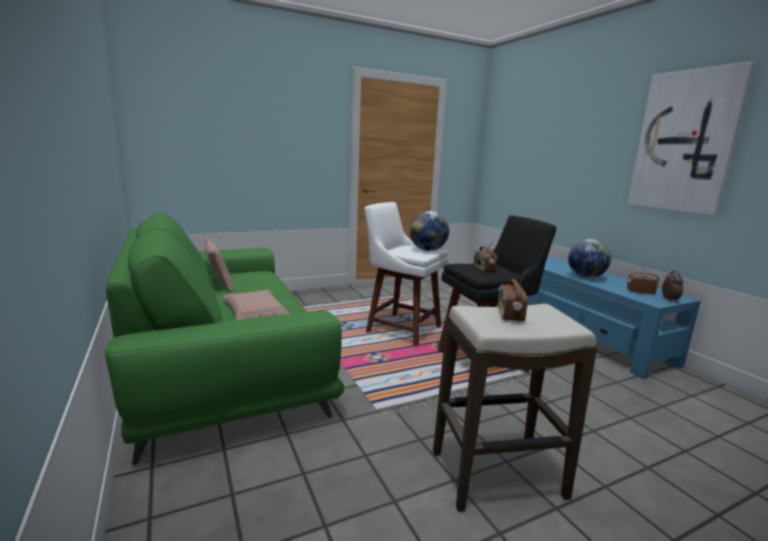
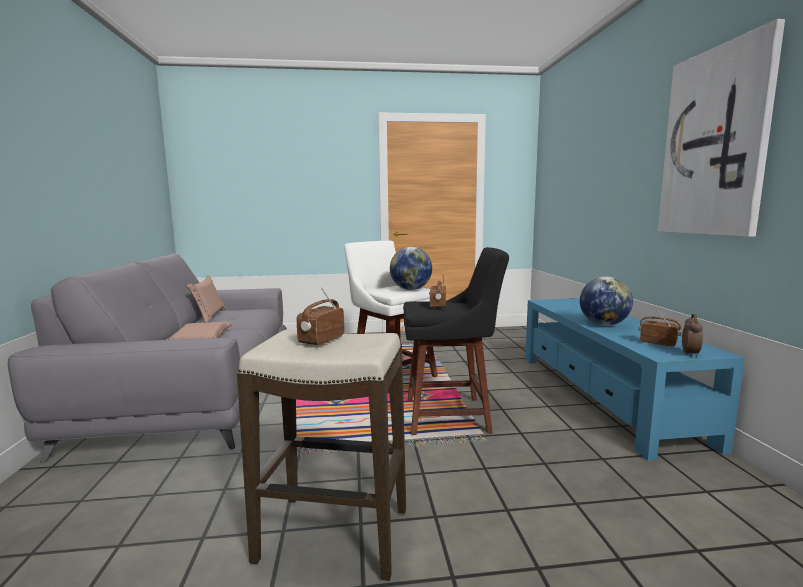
camera: 20 degrees right, 5 degrees down
(223, 363) = (196, 391): green sofa -> grey sofa

